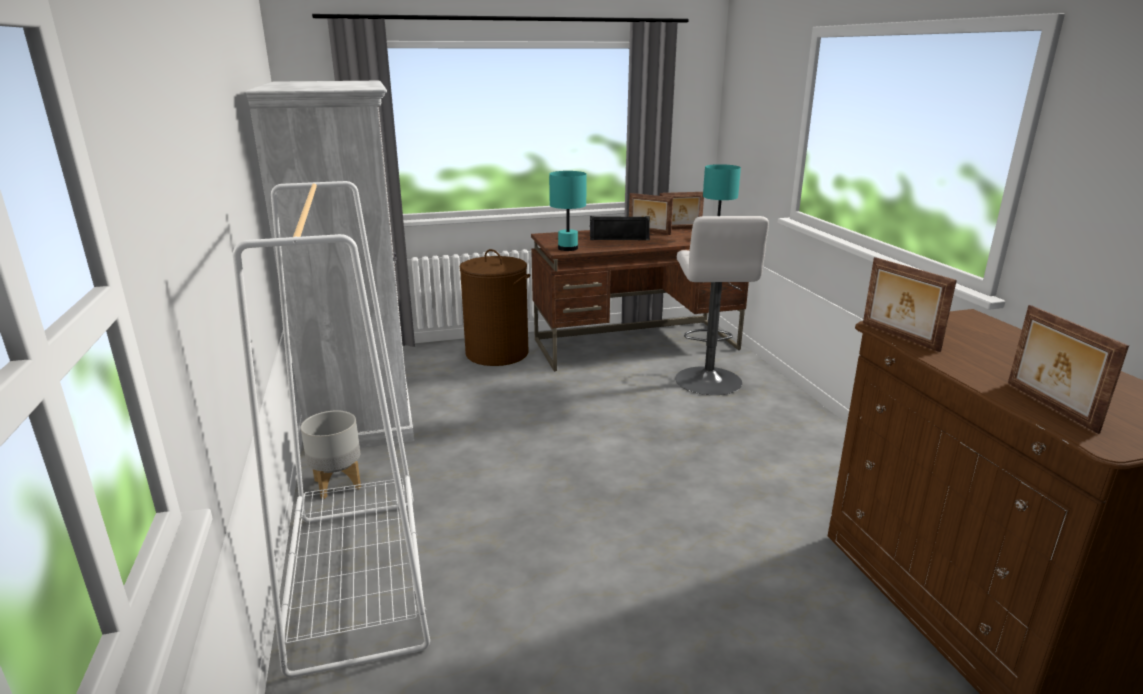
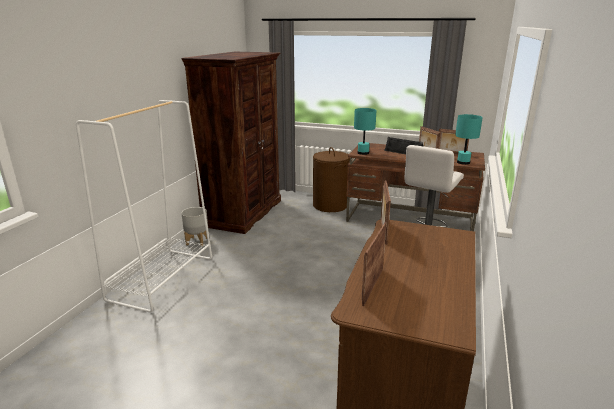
camera: 35 degrees right, 0 degrees up
(362, 405) = (244, 212): white wardrobe -> brown wardrobe

